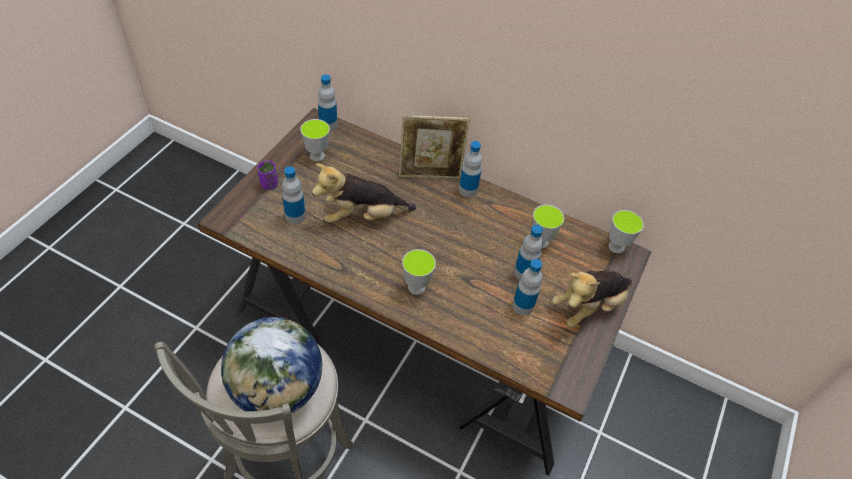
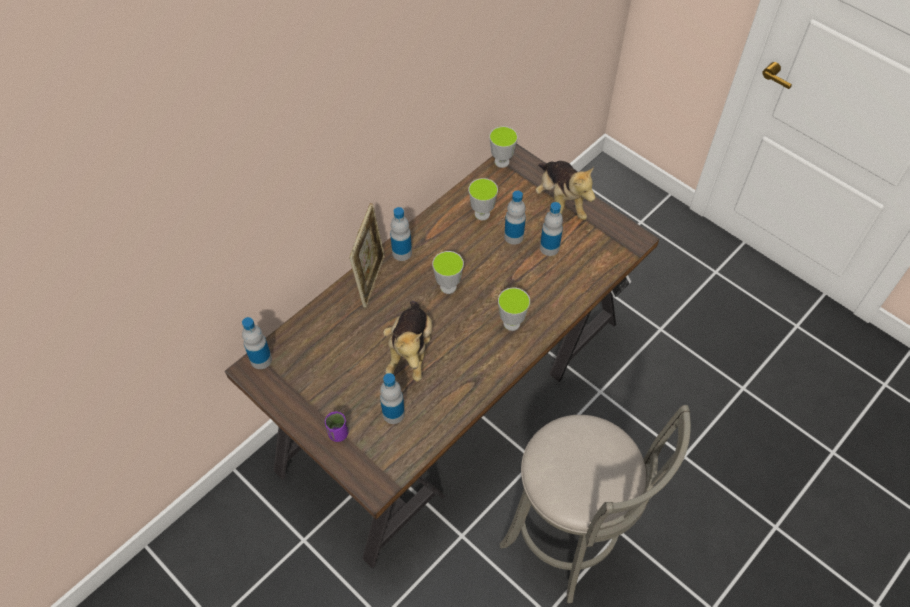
camera: 70 degrees left, 5 degrees up
(278, 389) = (595, 461): globe -> none
(317, 156) = (309, 379): cup -> cup (448, 287)

